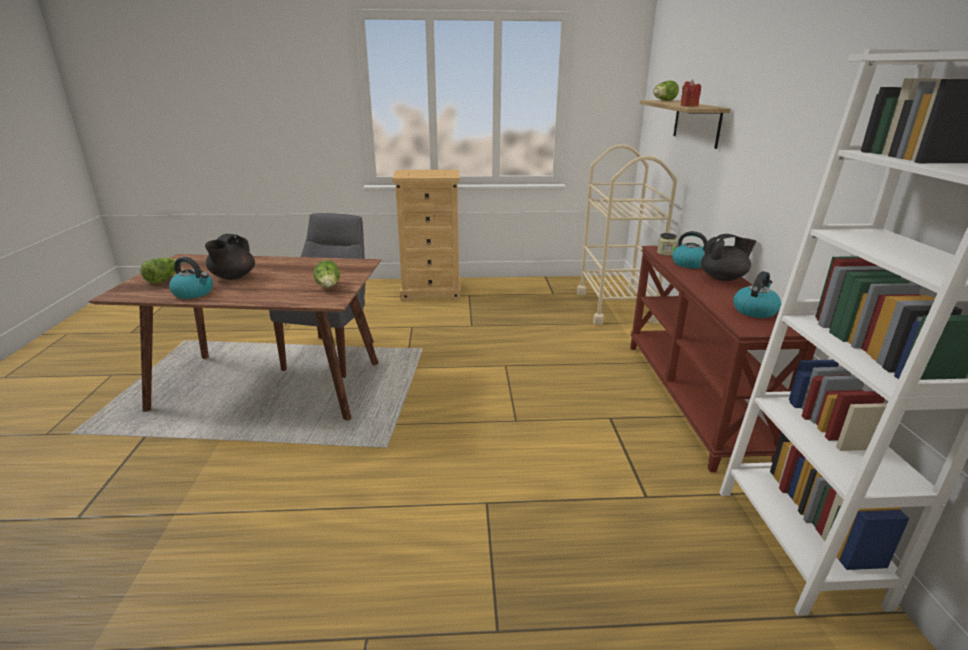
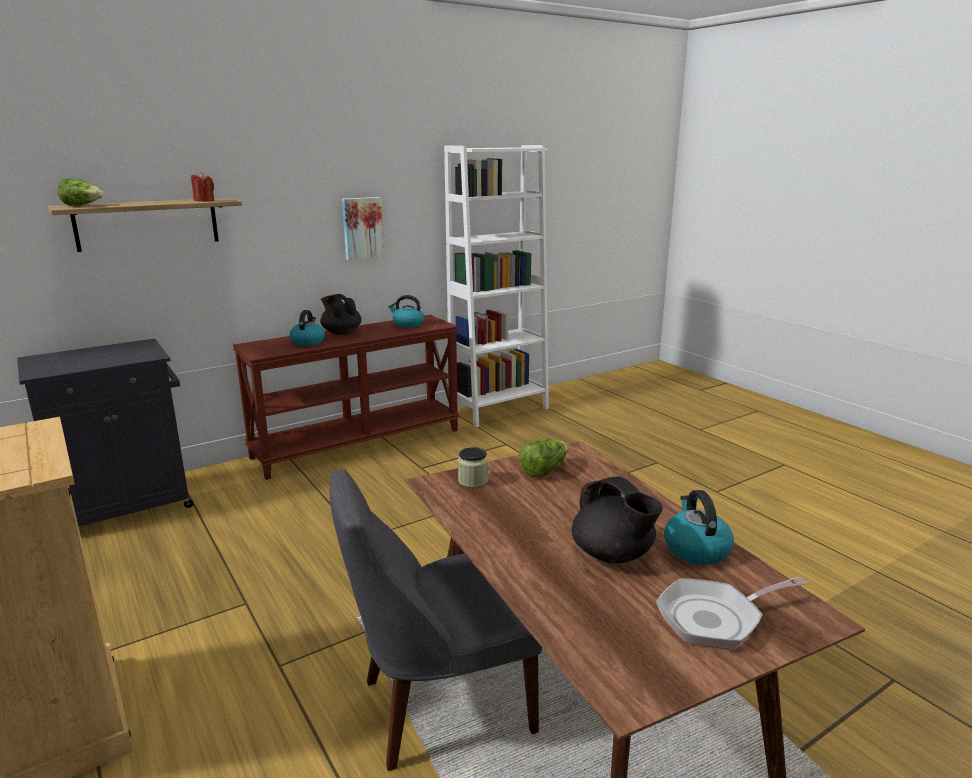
camera: 120 degrees left, 5 degrees down
(163, 279) = (715, 618): lettuce -> frying pan
(232, 277) = (613, 555): black teapot -> black teapot turned 75 degrees clockwise
(615, 307) = (127, 507): beige cart -> black cabinet
(665, 253) = (275, 350): jar -> jar (472, 481)
(800, 171) = (362, 228): none -> picture

